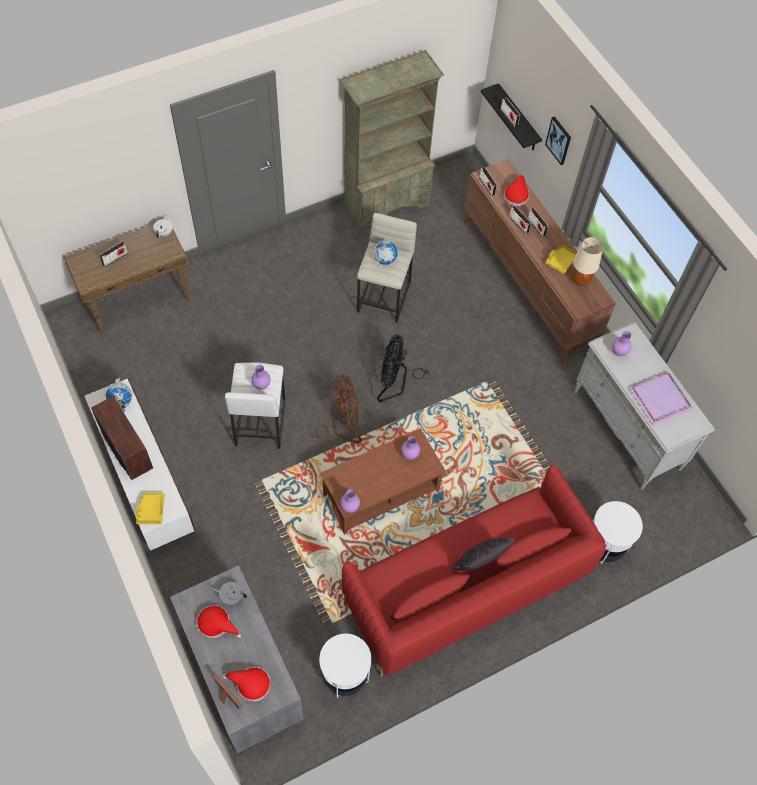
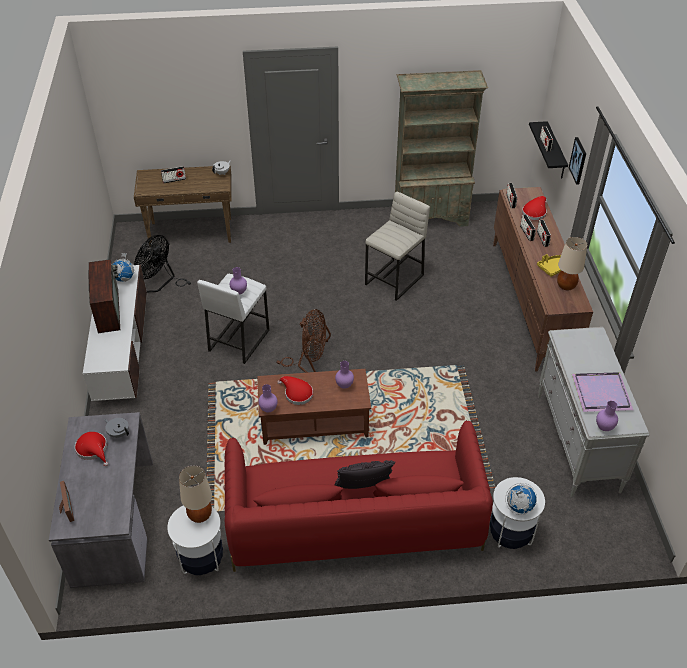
camera: 25 degrees right, 15 degrees down
(151, 510) = (99, 359): yellow tray -> none
(250, 684) = (92, 506): red hat -> red hat (296, 393)
(346, 648) = (200, 515): none -> beige table lamp
(385, 260) = (394, 234): globe -> globe (519, 507)
(396, 378) = (374, 340): black fan -> black fan (161, 281)
(618, 352) = (575, 345): purple vase -> purple vase (604, 427)

